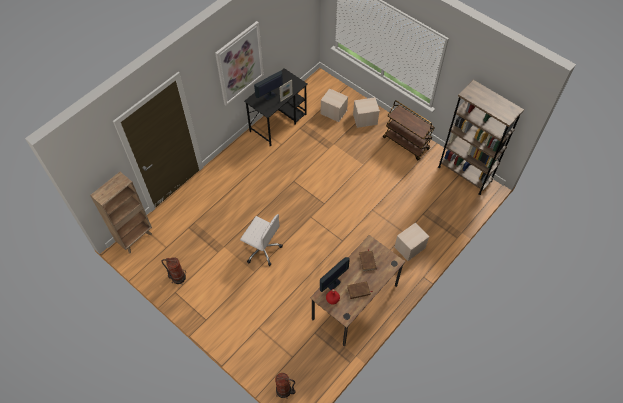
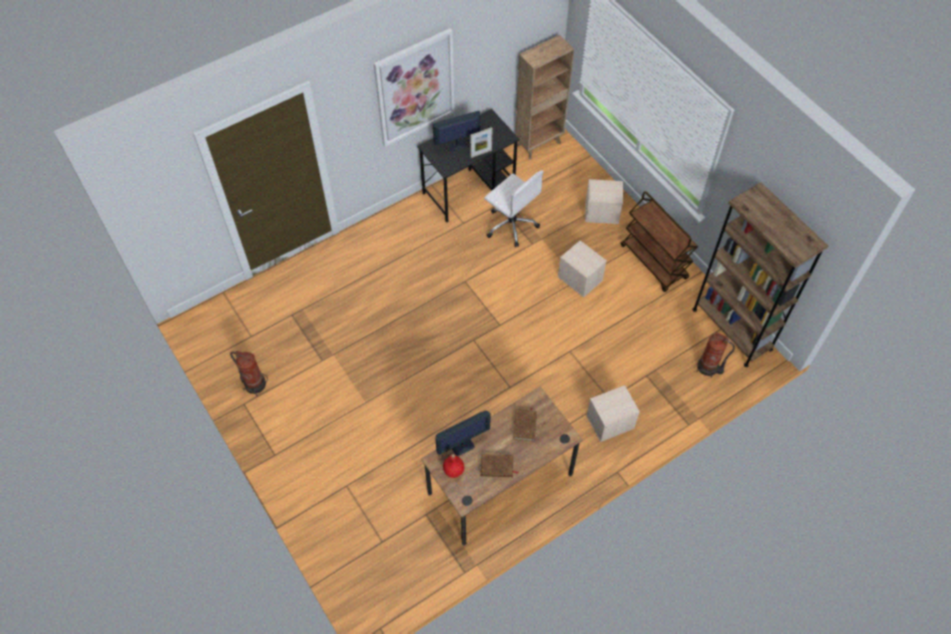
camera: 15 degrees right, 0 degrees up
(136, 238) = (213, 313): brown bookcase -> brown bookcase (539, 143)
(262, 249) = (387, 371): white office chair -> white office chair (511, 224)
(284, 390) = (355, 588): fire extinguisher -> fire extinguisher (708, 368)
(333, 112) = (556, 191): beige storage box -> beige storage box (579, 278)

